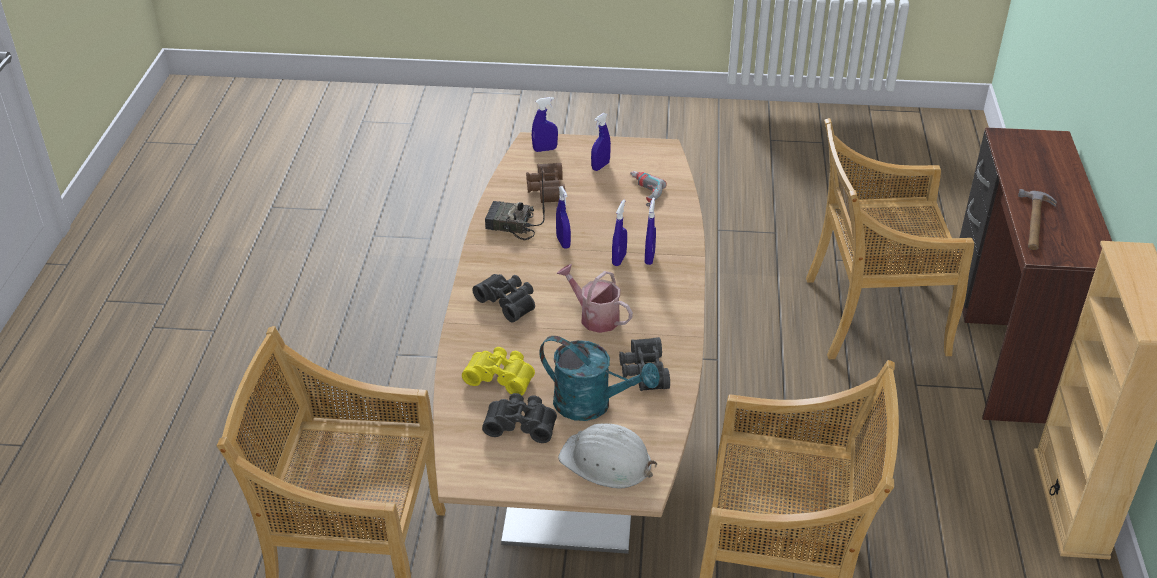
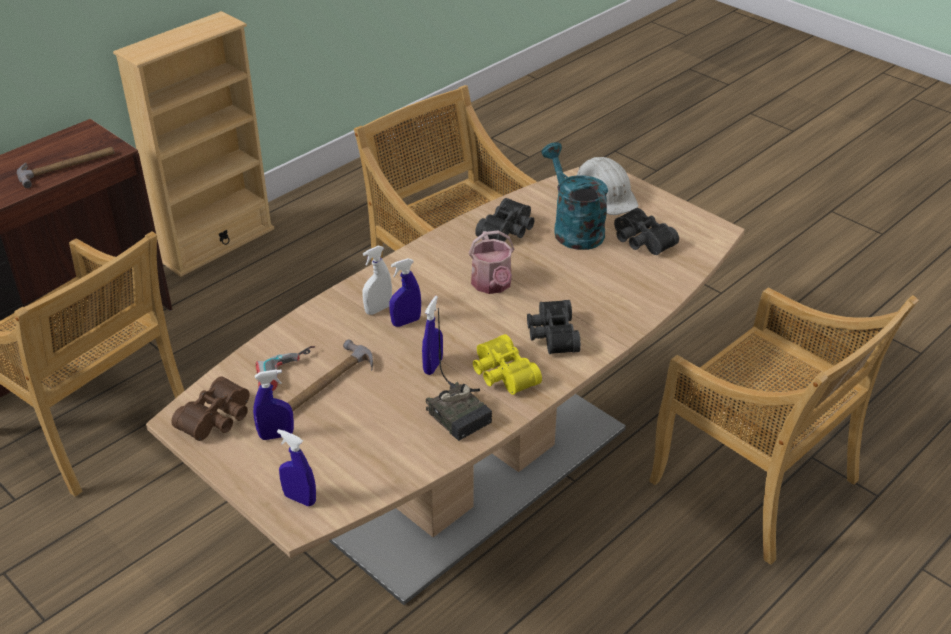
camera: 140 degrees left, 0 degrees up
(501, 376) = (622, 279): yellow binoculars -> yellow binoculars (502, 374)
(545, 190) = (372, 439): brown binoculars -> brown binoculars (218, 419)
(613, 201) = (325, 385): none -> hammer
(649, 258) = (378, 309): blue spray bottle -> white spray bottle

